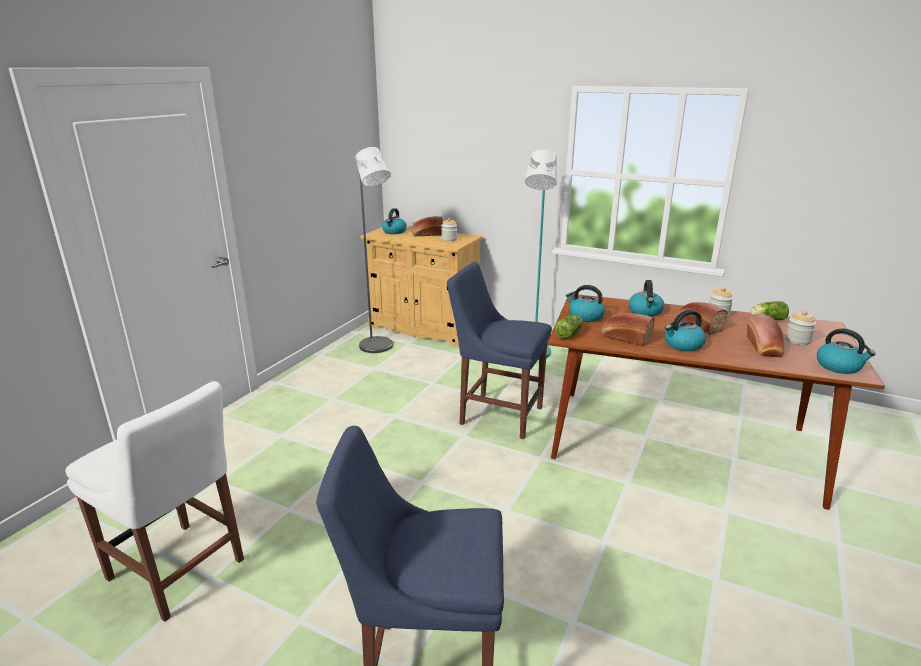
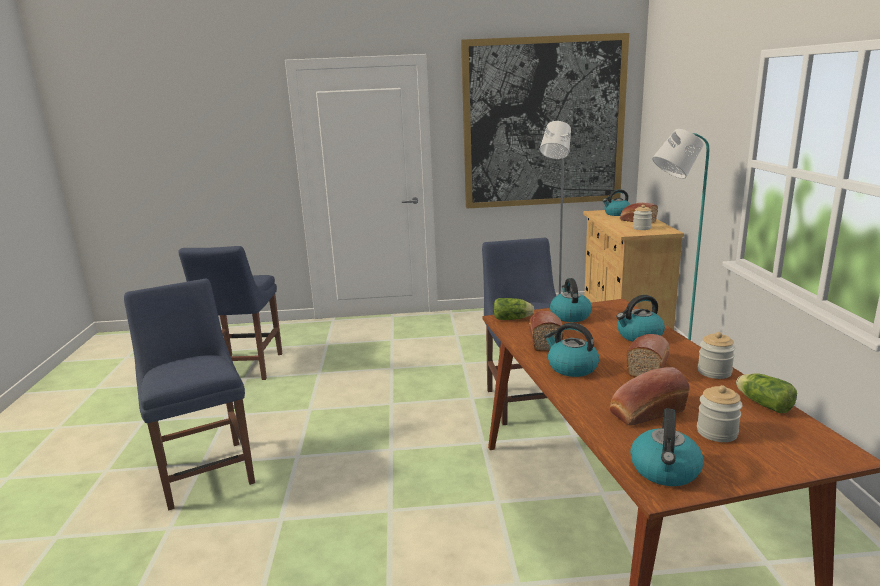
camera: 60 degrees right, 5 degrees down
(179, 572) = (244, 369): white chair -> blue chair
(319, 149) = (543, 123): none -> picture

